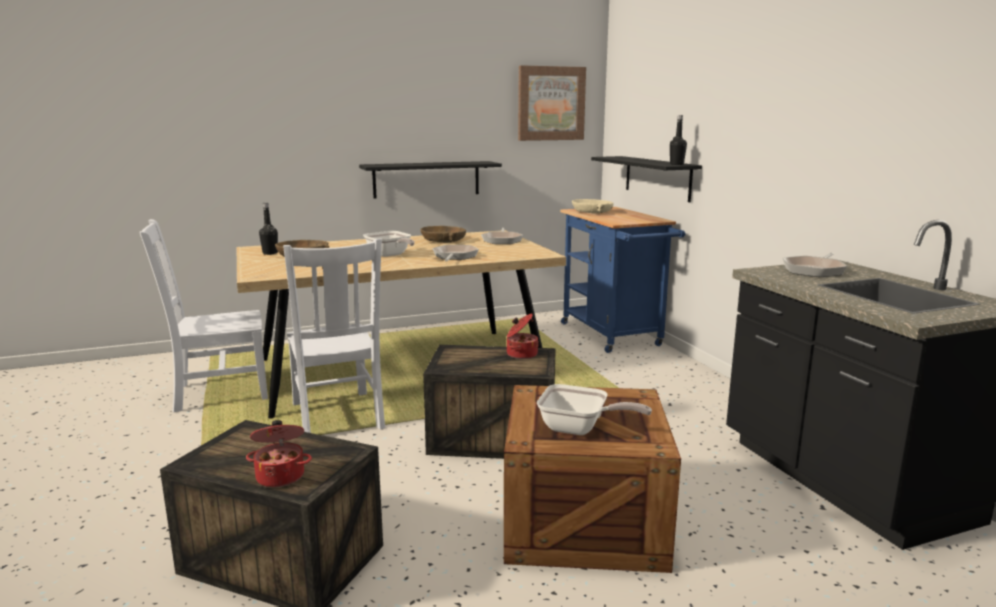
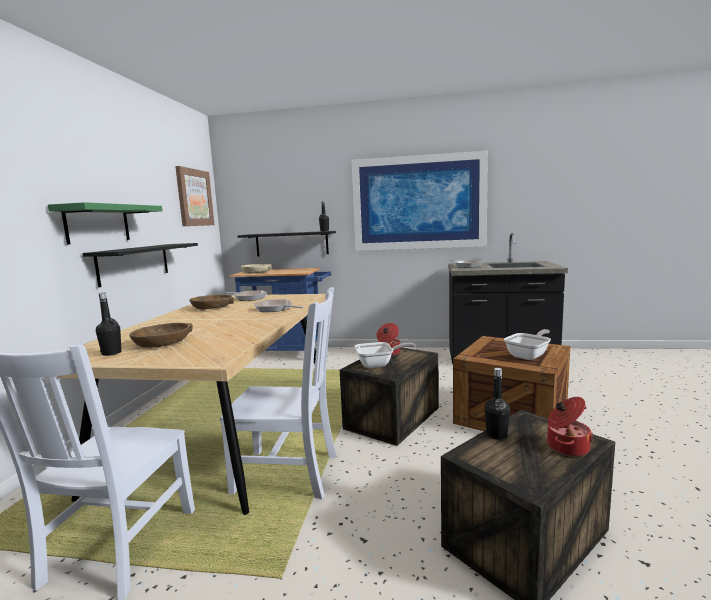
camera: 60 degrees left, 5 degrees down
(298, 438) = (496, 435): none -> black bottle
(382, 137) = (98, 224): none -> green shelf
(390, 255) = (231, 321): frying pan -> frying pan (378, 364)
(811, 129) = (418, 203): none -> picture

